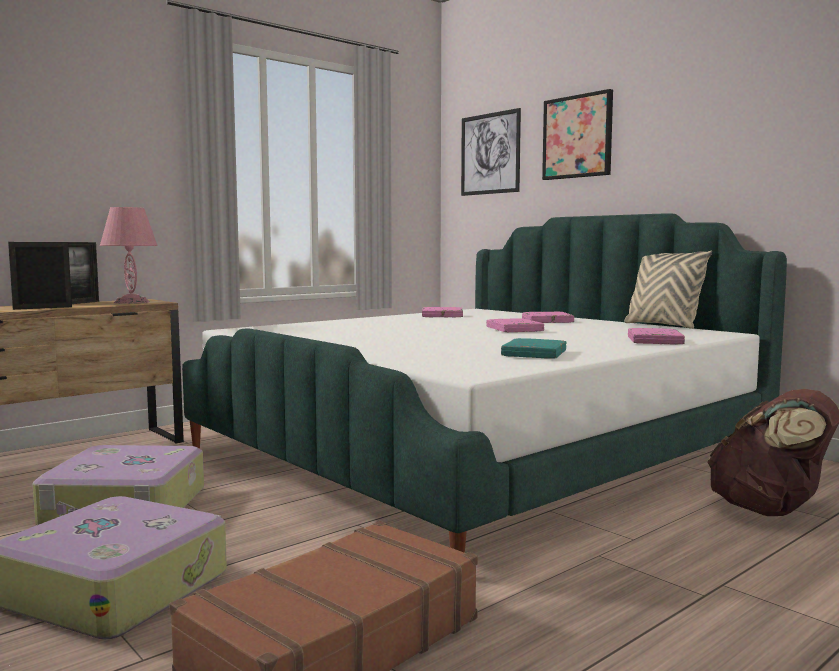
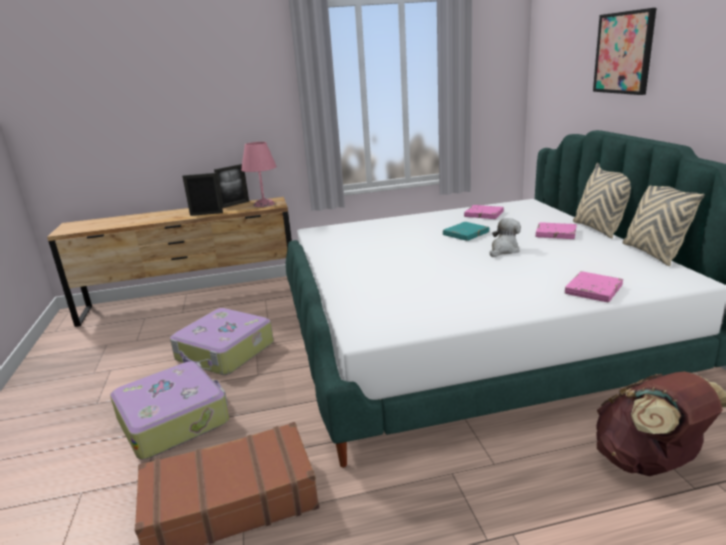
camera: 30 degrees right, 15 degrees up
(490, 153) = (560, 60): picture -> none
(514, 330) = (504, 250): pink book -> plush toy
(534, 354) = (455, 303): turquoise book -> turquoise book (465, 234)
(584, 318) = (598, 229): none -> beige pillow

